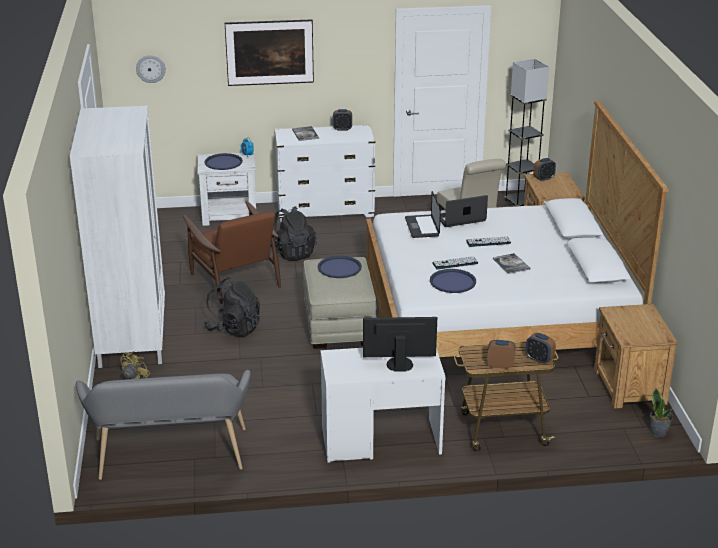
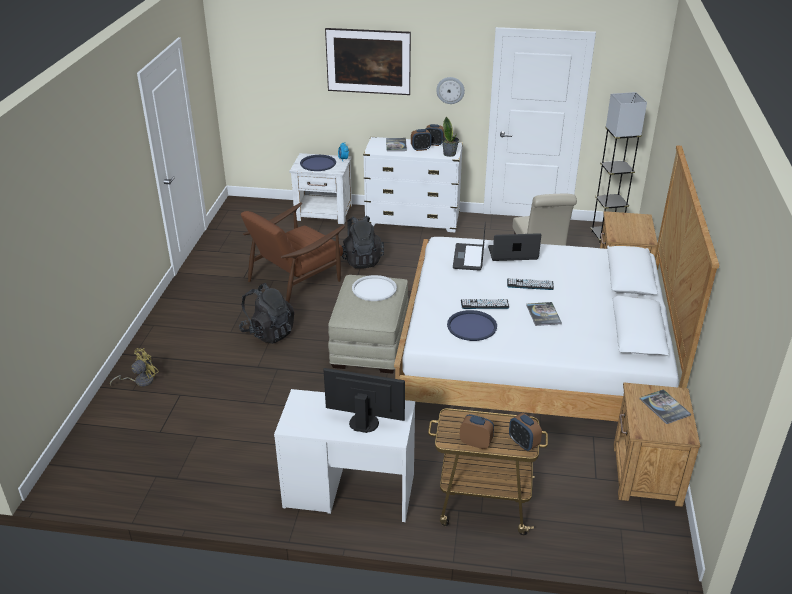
camera: 15 degrees right, 5 degrees up
(132, 335) = (174, 324): white wardrobe -> none
(150, 68) = (257, 67): wall clock -> wall clock (450, 90)
(170, 458) = (134, 471): grey bench -> none
(235, 279) = (296, 279): brown armchair -> brown armchair turned 60 degrees clockwise
(339, 268) = (374, 289): blue tray -> white tray
(543, 178) = (622, 218): alarm clock -> alarm clock (420, 149)
(639, 320) = (664, 407): none -> book
(658, 432) = (660, 542): potted plant -> potted plant (449, 154)

